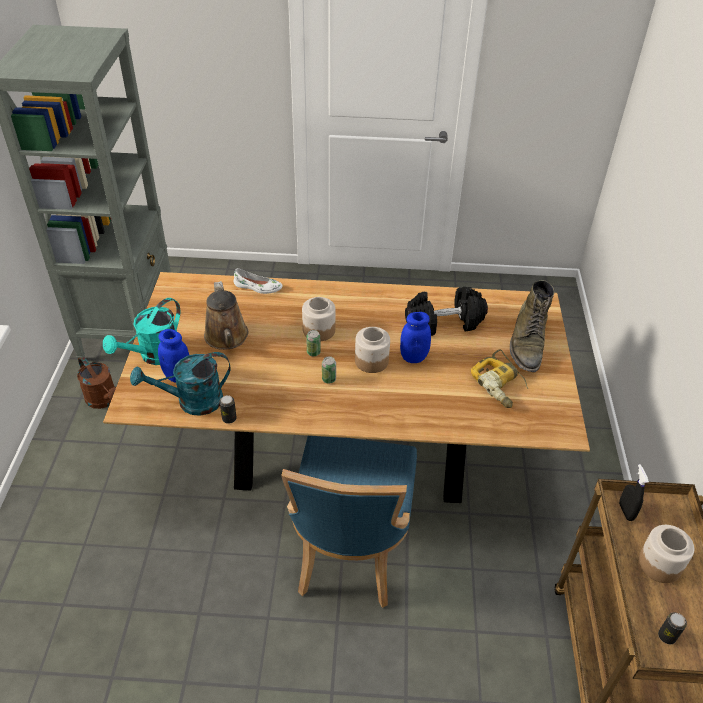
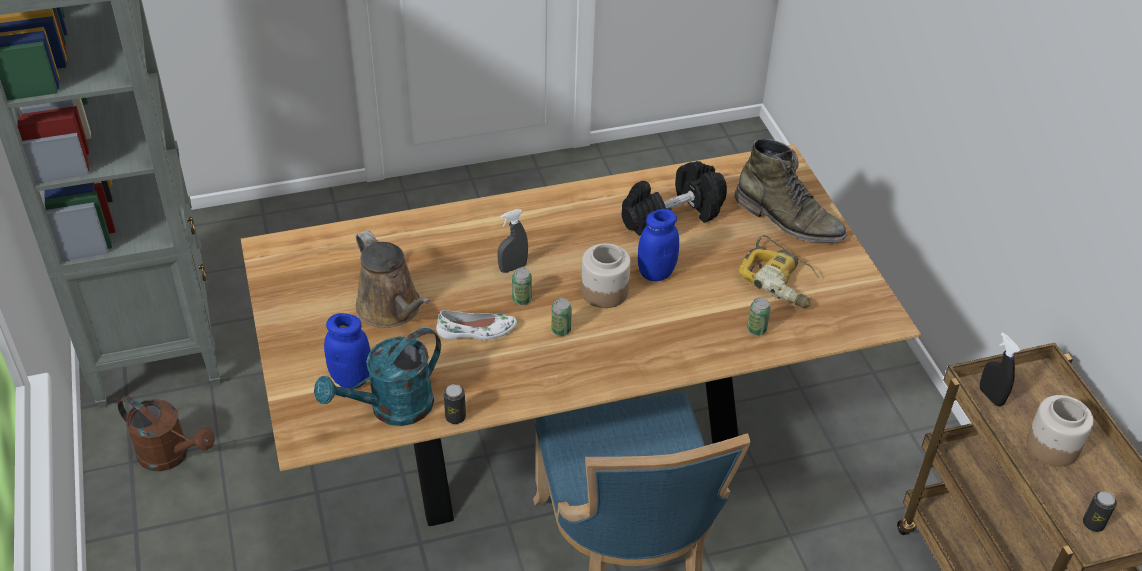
camera: 20 degrees left, 0 degrees up
(154, 356) = (302, 360): turquoise watering can -> none
(258, 287) = (396, 228): white shoe -> white shoe (477, 331)
(318, 330) = (513, 268): jar -> grey spray bottle
(466, 414) = (756, 329): none -> can
(527, 343) = (788, 219): green boot -> green boot turned 45 degrees counterclockwise

